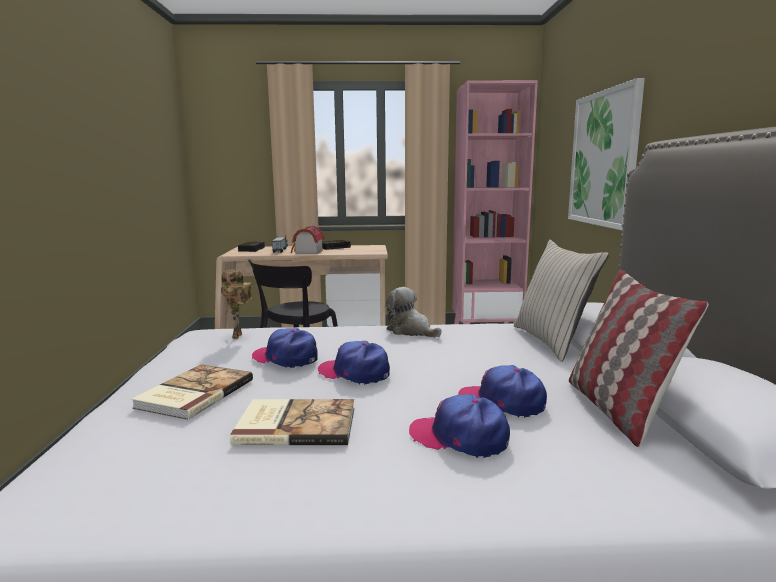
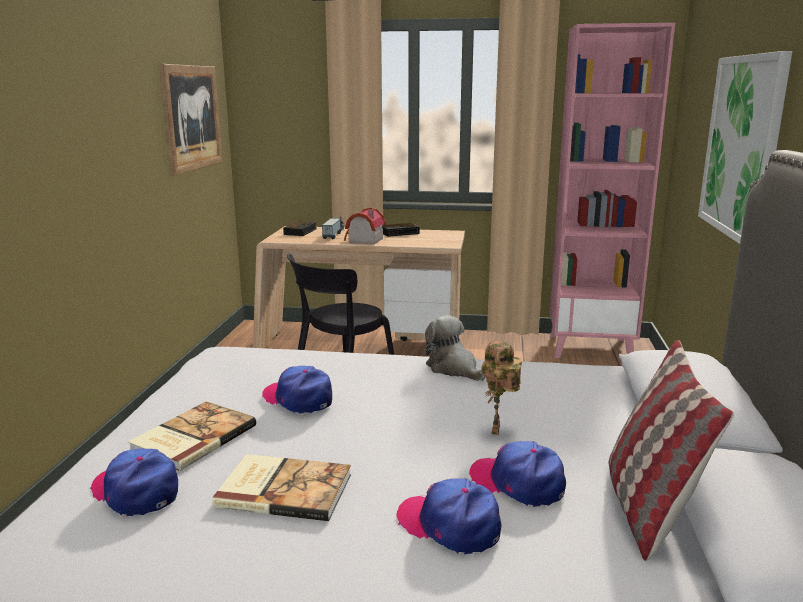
camera: 10 degrees right, 5 degrees up
(156, 153) = (191, 118): none -> picture
(238, 336) = (256, 363): toy robot -> toy robot (498, 430)
(355, 372) = (367, 426): cap -> cap (136, 491)
(552, 342) = (619, 399): beige pillow -> none

